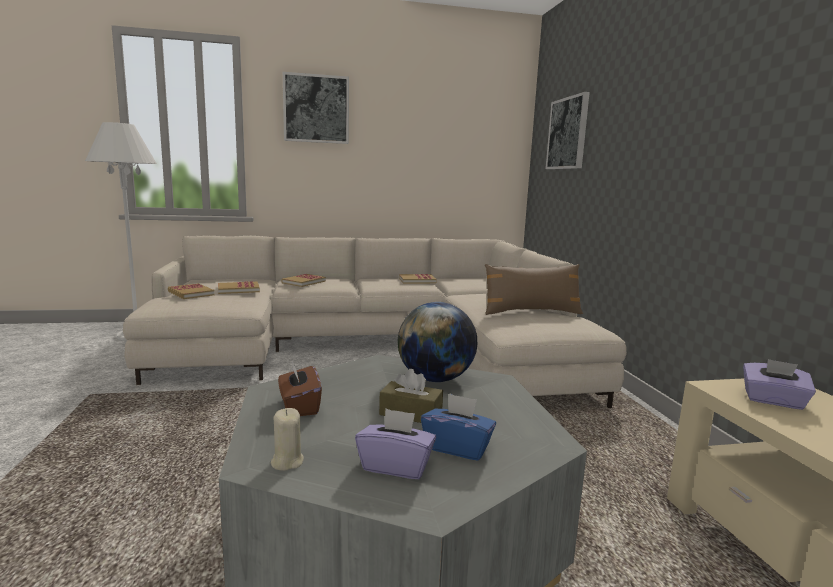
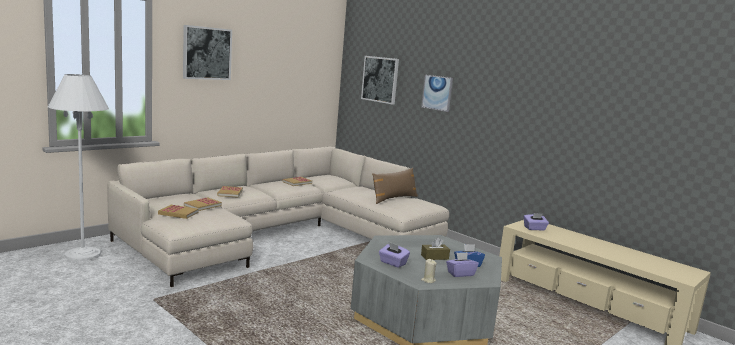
camera: 35 degrees left, 0 degrees up
(299, 406) = (392, 263): brown tissue box -> purple tissue box
(436, 379) = (418, 242): globe -> none
(635, 132) = (437, 93): none -> picture

